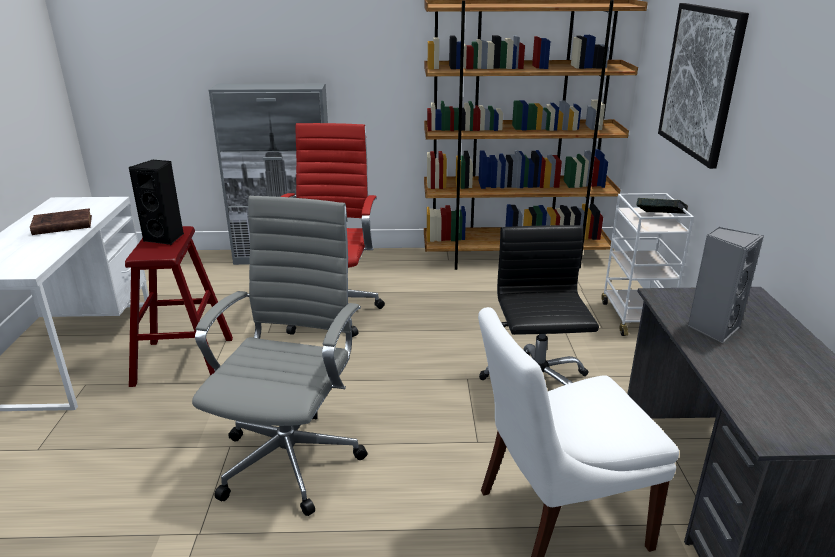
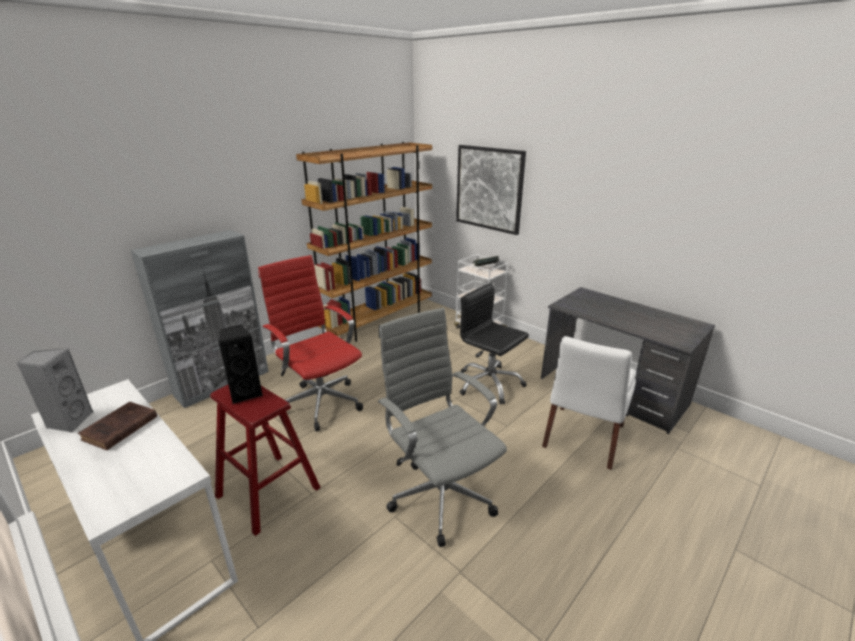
camera: 45 degrees left, 0 degrees up
(712, 328) = (599, 311): grey speaker -> grey speaker (69, 422)

